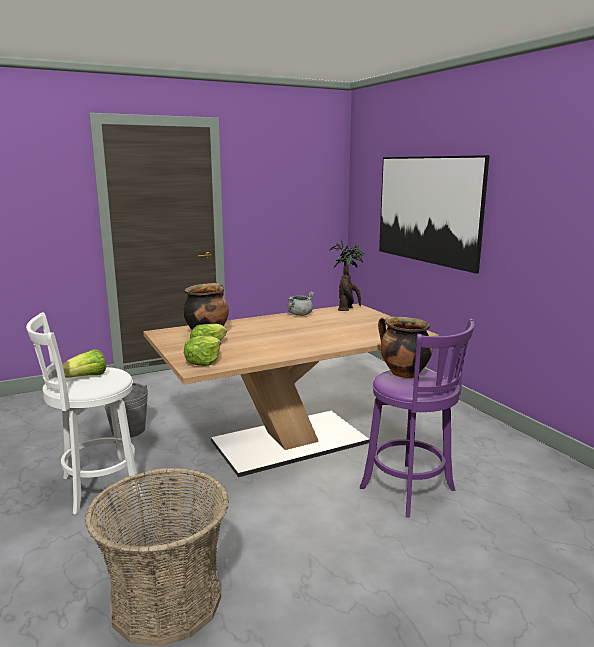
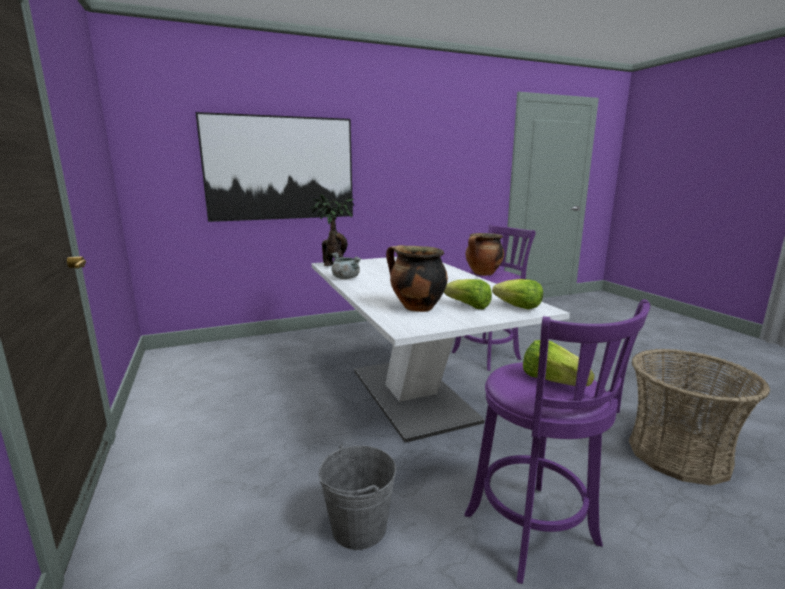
camera: 85 degrees left, 0 degrees up
(96, 488) = (535, 534): white stool -> purple stool
(290, 442) = (411, 394): brown dining table -> white dining table

